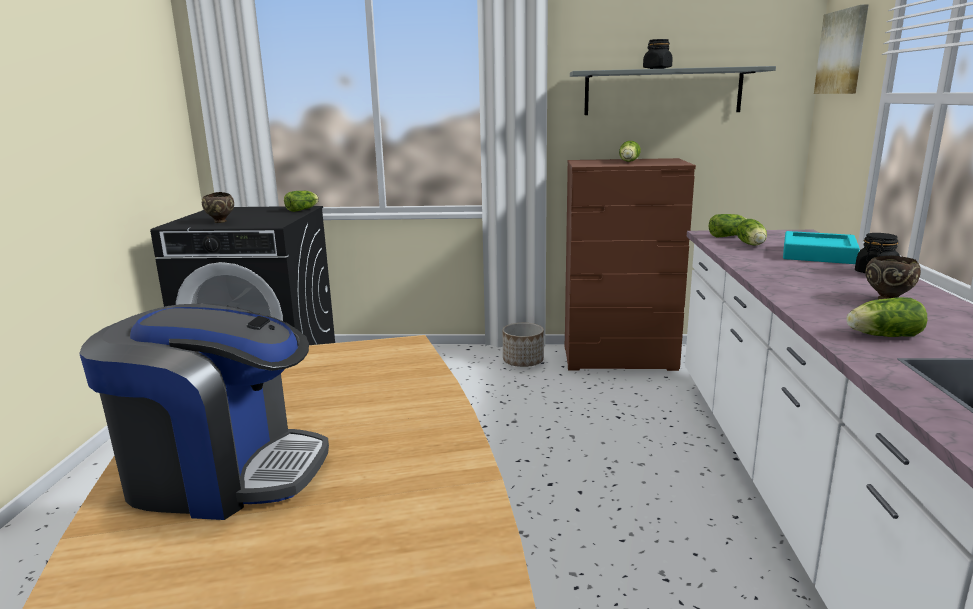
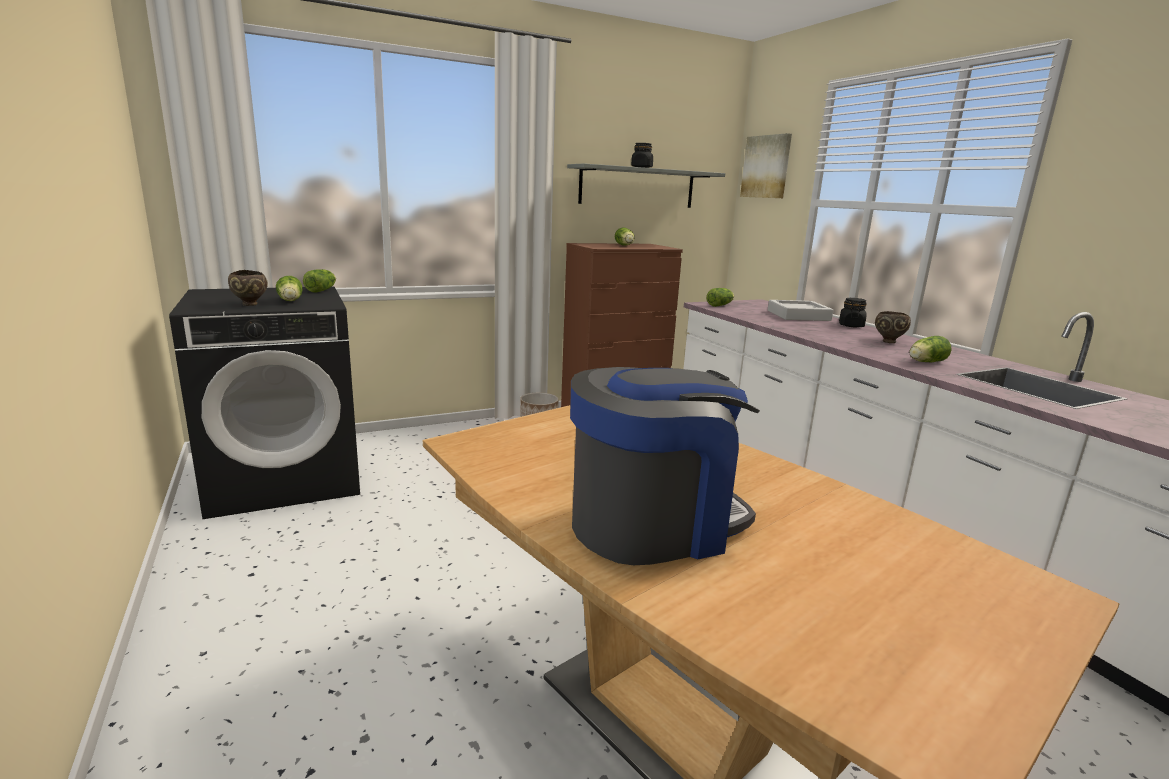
camera: 30 degrees left, 0 degrees up
(752, 245) = (747, 311): lettuce -> lettuce (290, 301)
(818, 254) = (798, 315): turquoise tray -> grey tray

